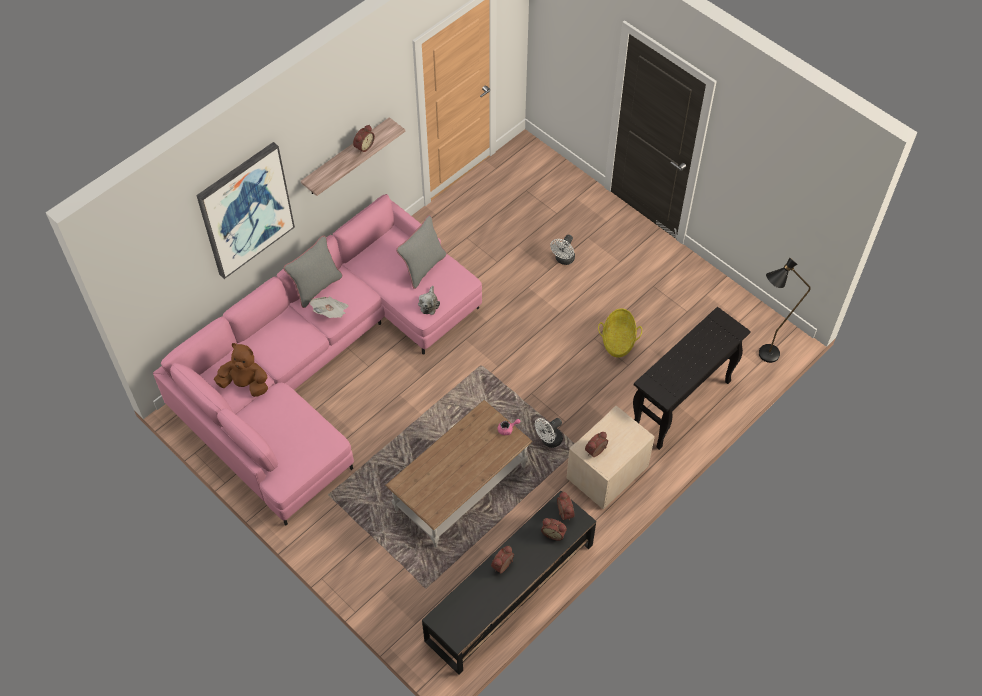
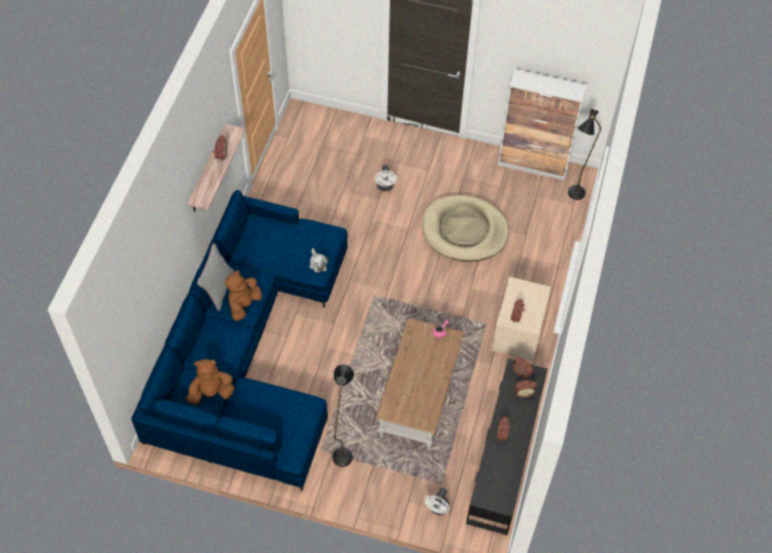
camera: 30 degrees left, 0 degrees up
(245, 210) = (162, 245): picture -> none
(321, 365) = (248, 353): pink sofa -> blue sofa
(331, 312) = (244, 304): newspaper -> brown plush toy
(350, 505) = (343, 450): none -> black floor lamp
(423, 268) = (294, 237): grey pillow -> none
(549, 441) = (461, 329): white fan -> white fan (438, 509)
(618, 341) = (464, 231): basket -> beige dog bed
(681, 405) = (539, 258): black console table -> none
(740, 303) = (533, 164): none -> cabinet

